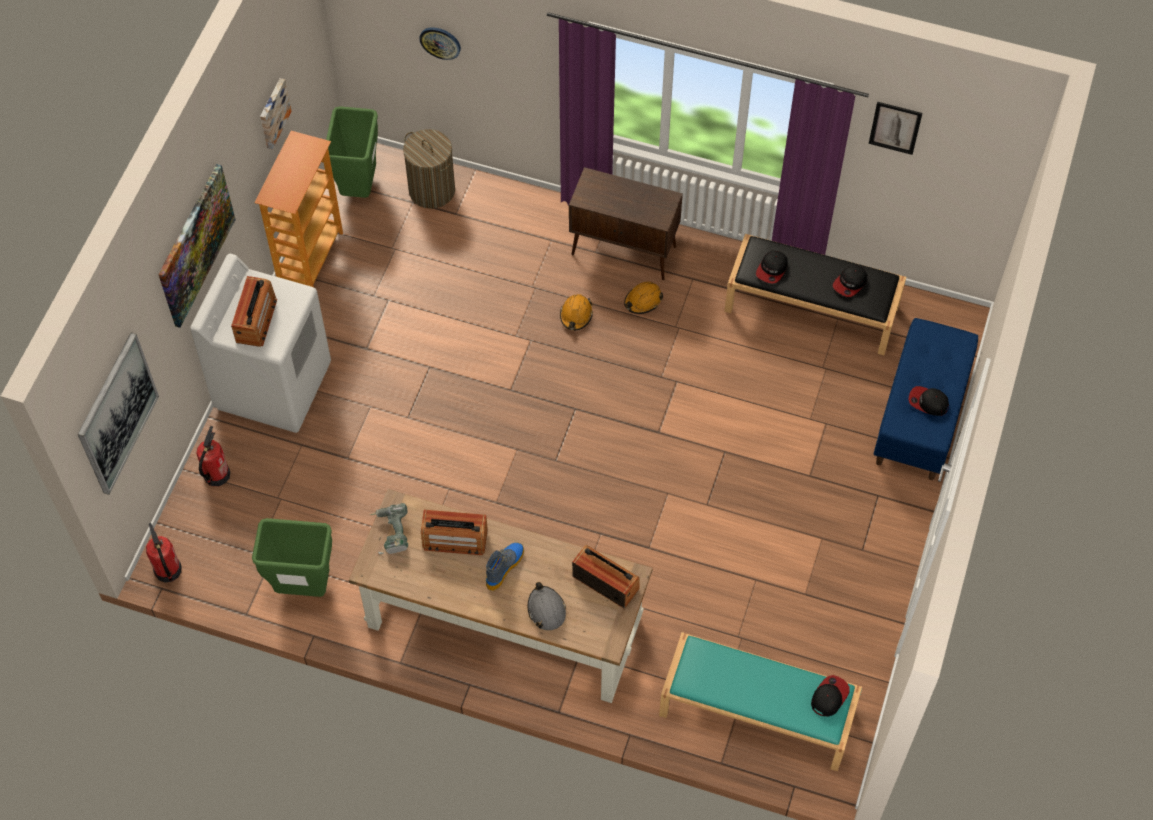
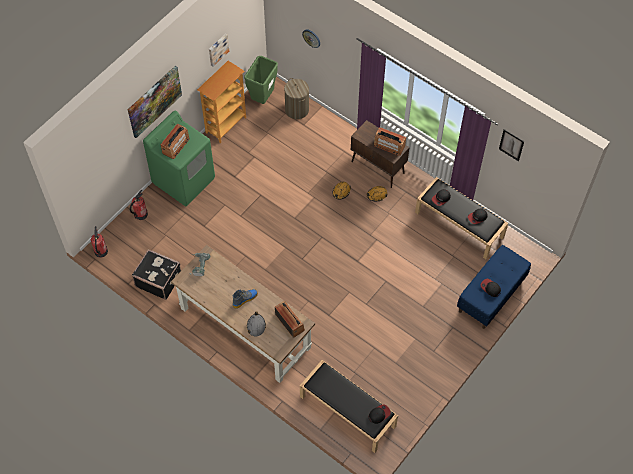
camera: 20 degrees right, 0 degrees up
(117, 413) = (88, 168): picture -> none
(274, 385) = (184, 180): white washing machine -> green washing machine
(303, 587) = (159, 280): green trash can -> black suitcase
(455, 539) = (227, 278): radio -> radio (389, 146)
(755, 712) = (347, 411): turquoise bench -> black bench

